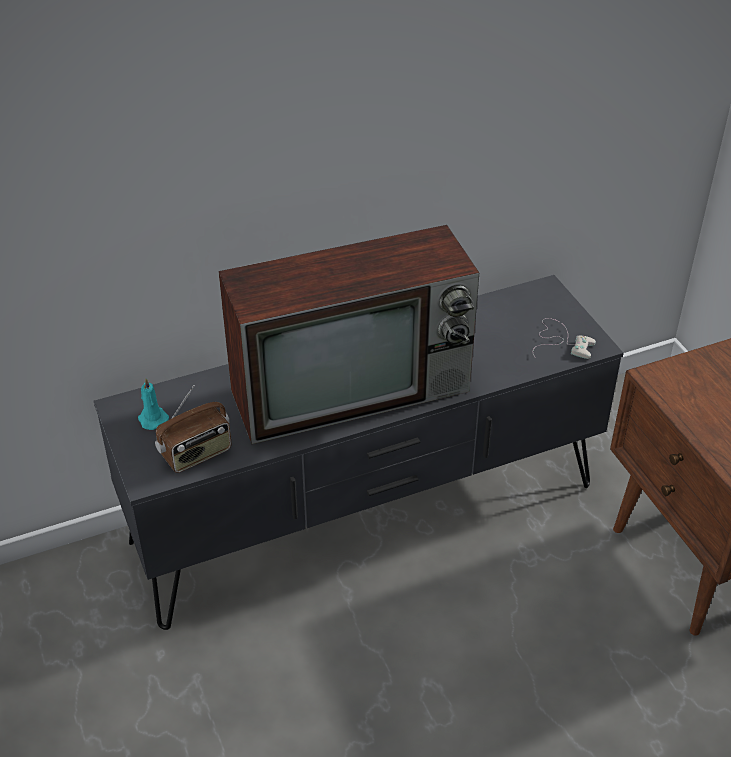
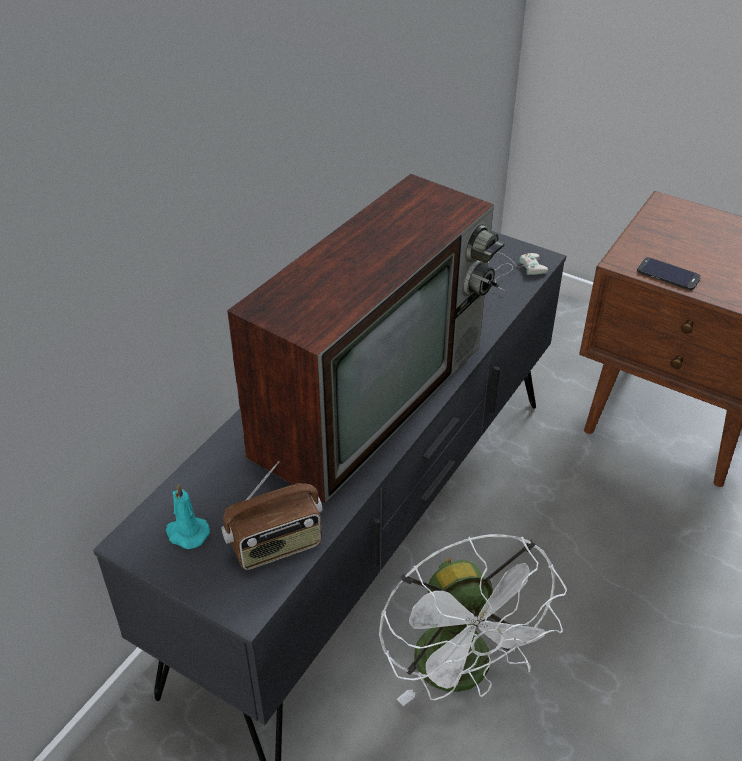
camera: 35 degrees left, 0 degrees up
(196, 454) = (276, 545): radio -> radio turned 45 degrees clockwise
(341, 646) = (462, 673): none -> white fan
(681, 404) = (668, 274): none -> phone

